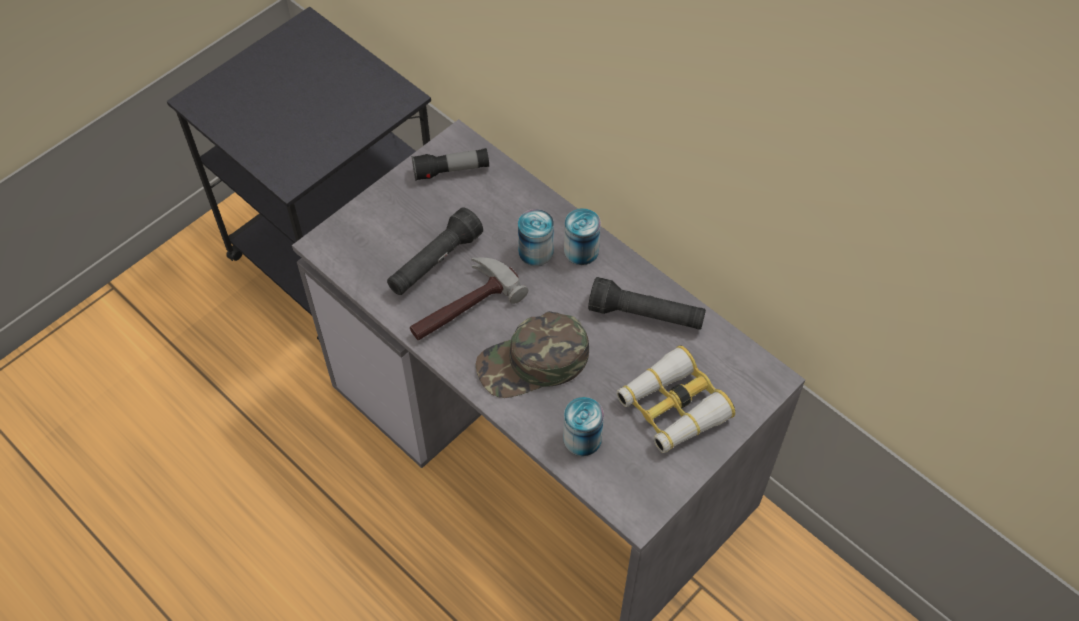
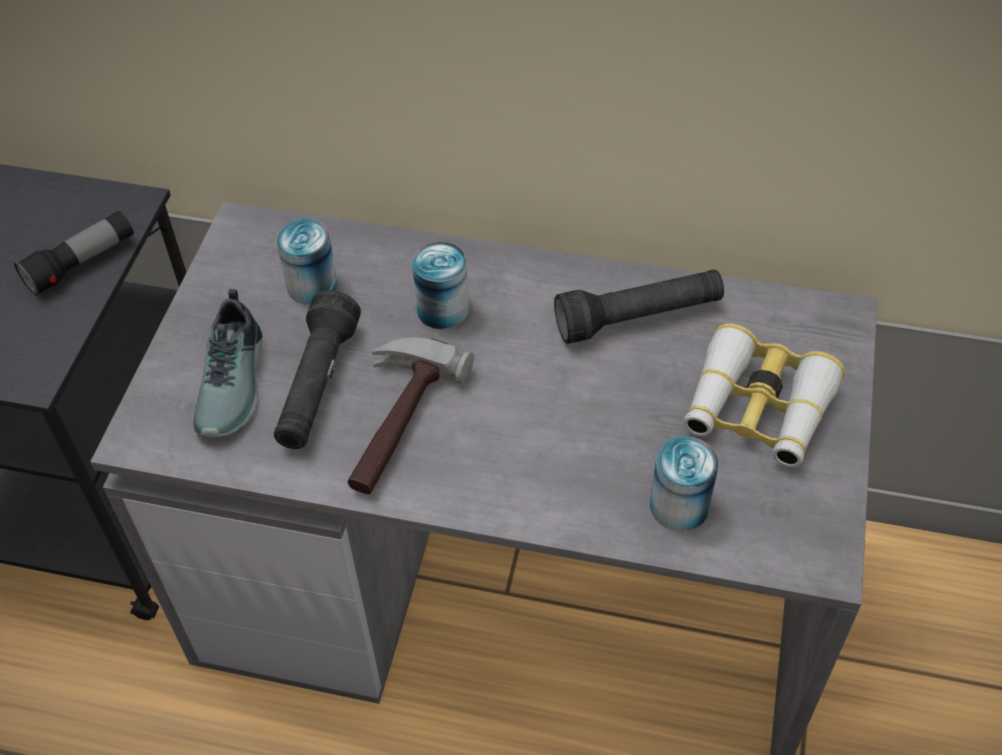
camera: 30 degrees left, 5 degrees down
(392, 238) = (235, 382): none -> shoe
(451, 171) = (258, 265): flashlight -> flashlight (81, 263)
(533, 363) = (543, 445): green cap -> none
(581, 250) = (500, 281): can -> can (312, 285)

